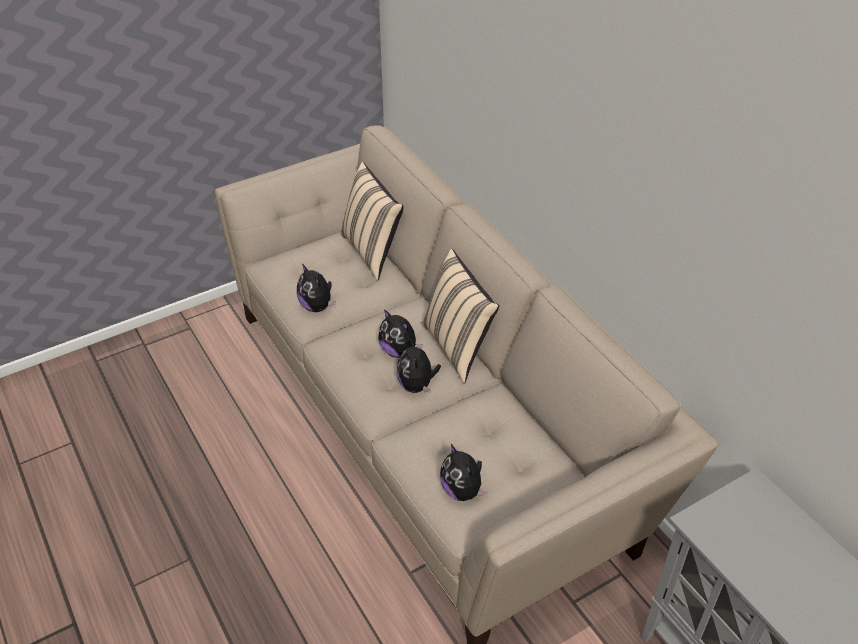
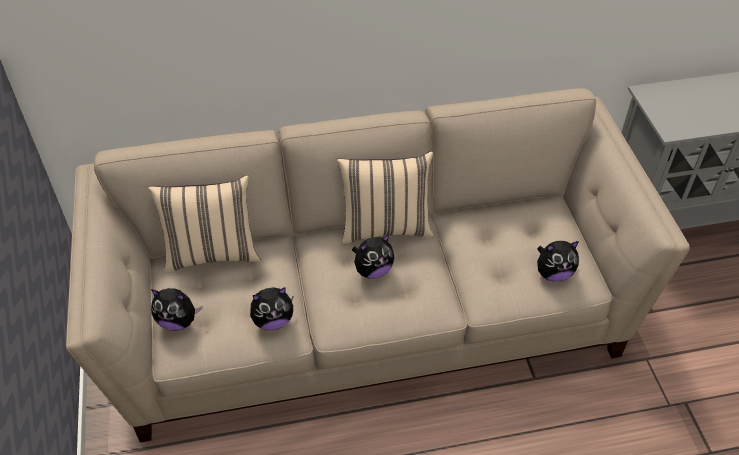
camera: 70 degrees left, 5 degrees up
(417, 385) = (422, 269): plush toy -> plush toy (178, 321)

